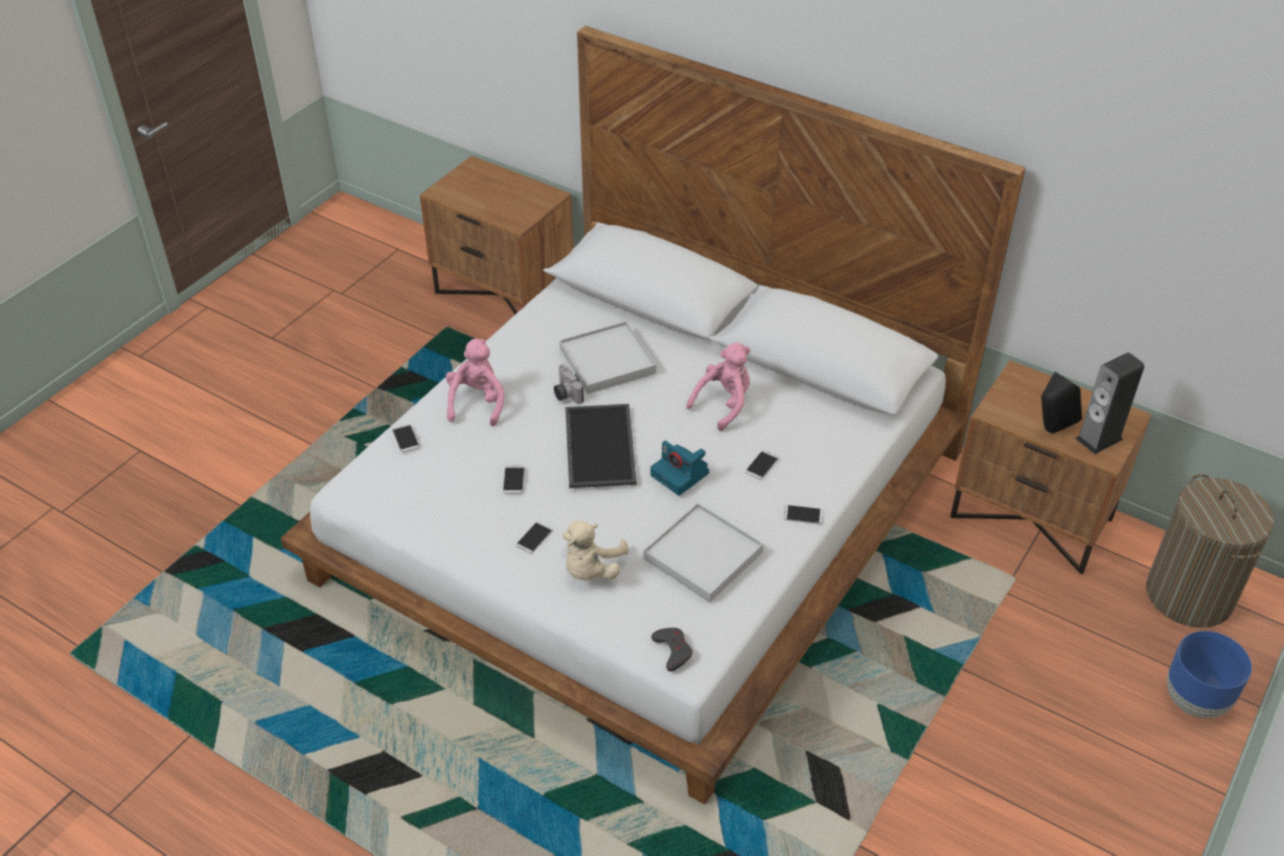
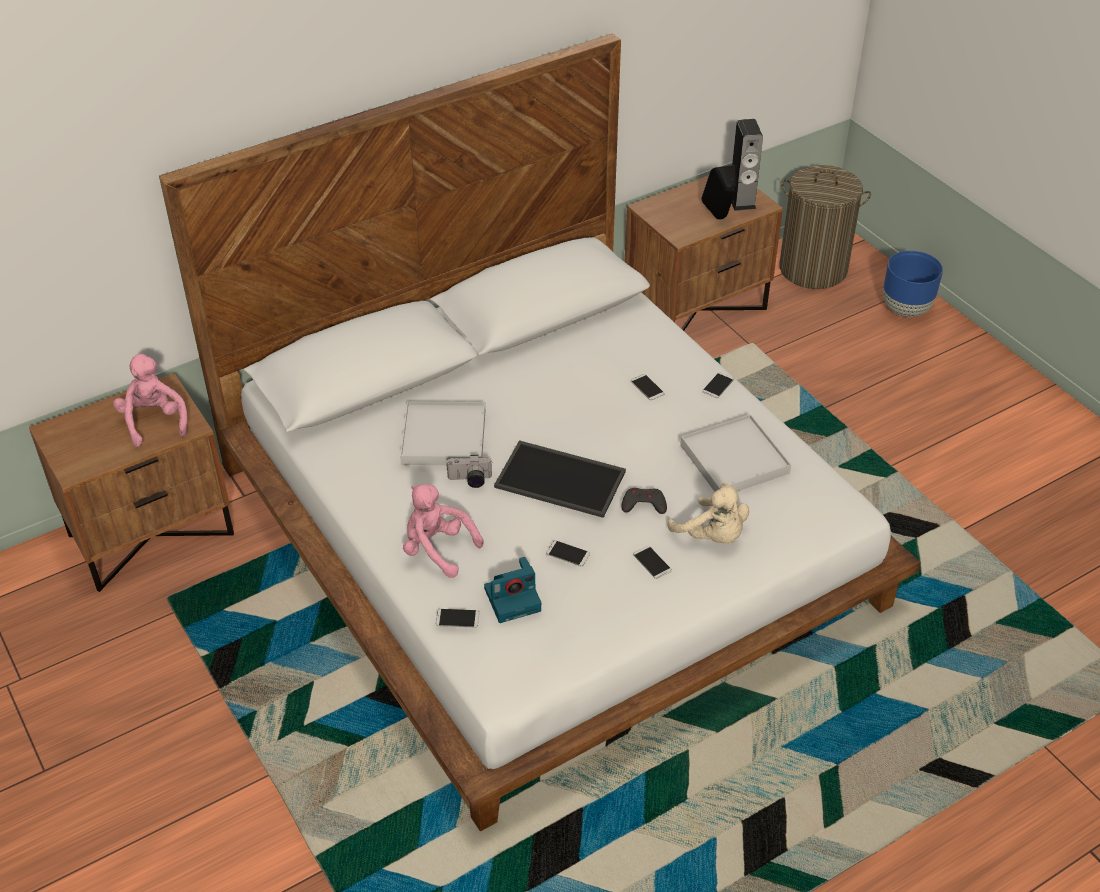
camera: 65 degrees left, 0 degrees up
(673, 650) = (831, 514): grey game controller -> grey game controller (643, 504)
(681, 474) = (630, 439): camera -> camera (513, 598)
(724, 404) = (554, 384): pink plush toy -> pink plush toy (154, 421)

